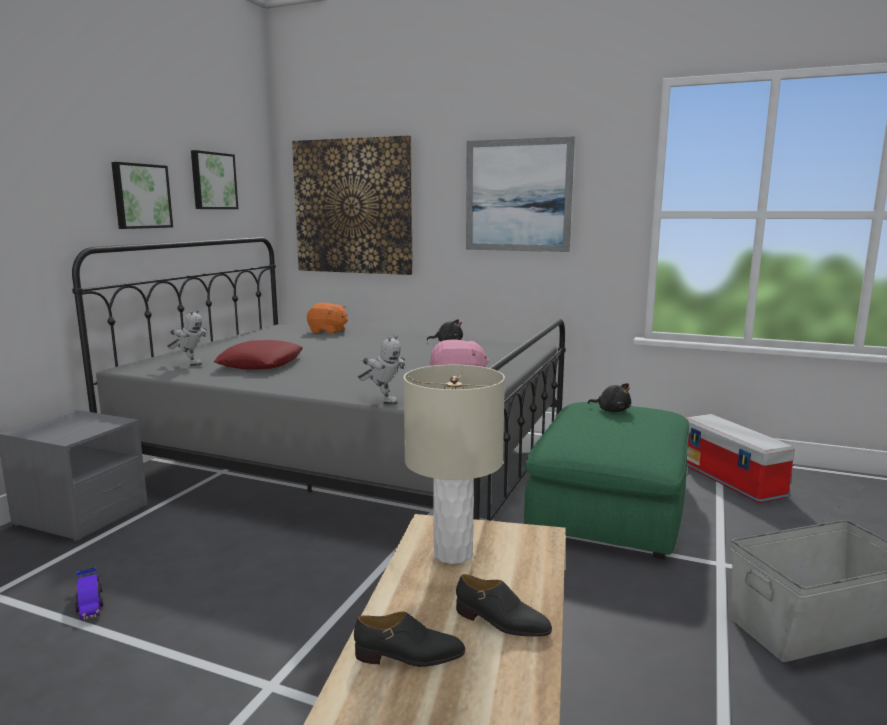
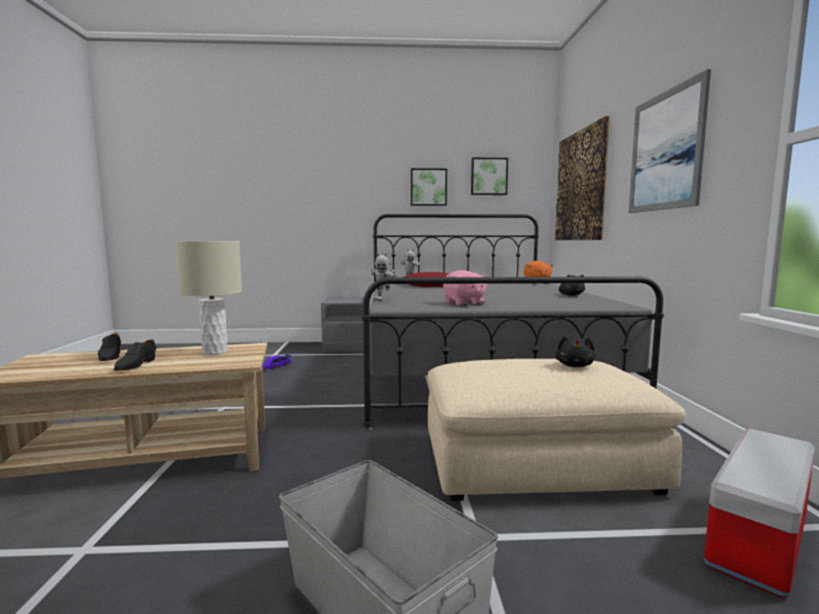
camera: 65 degrees right, 5 degrees down
(609, 506) = (536, 463): green ottoman -> beige ottoman

